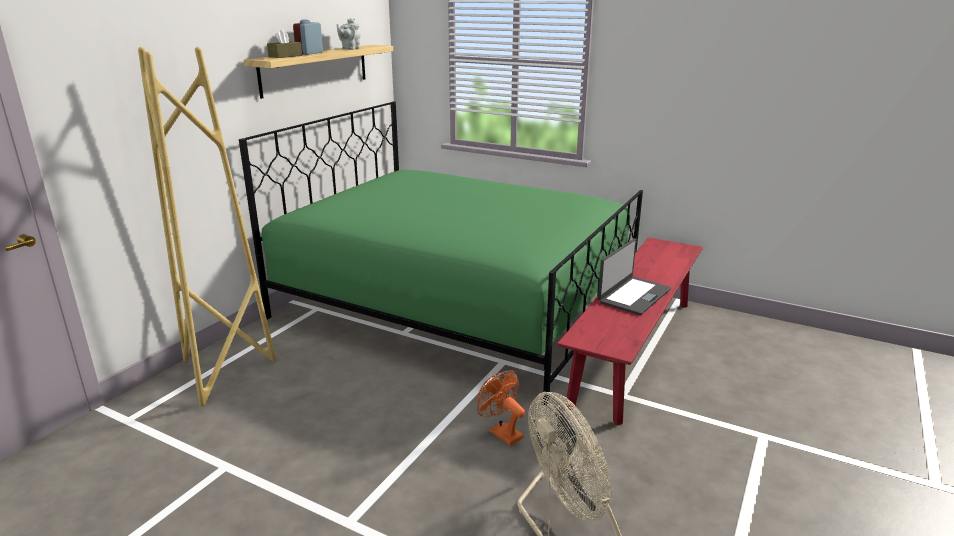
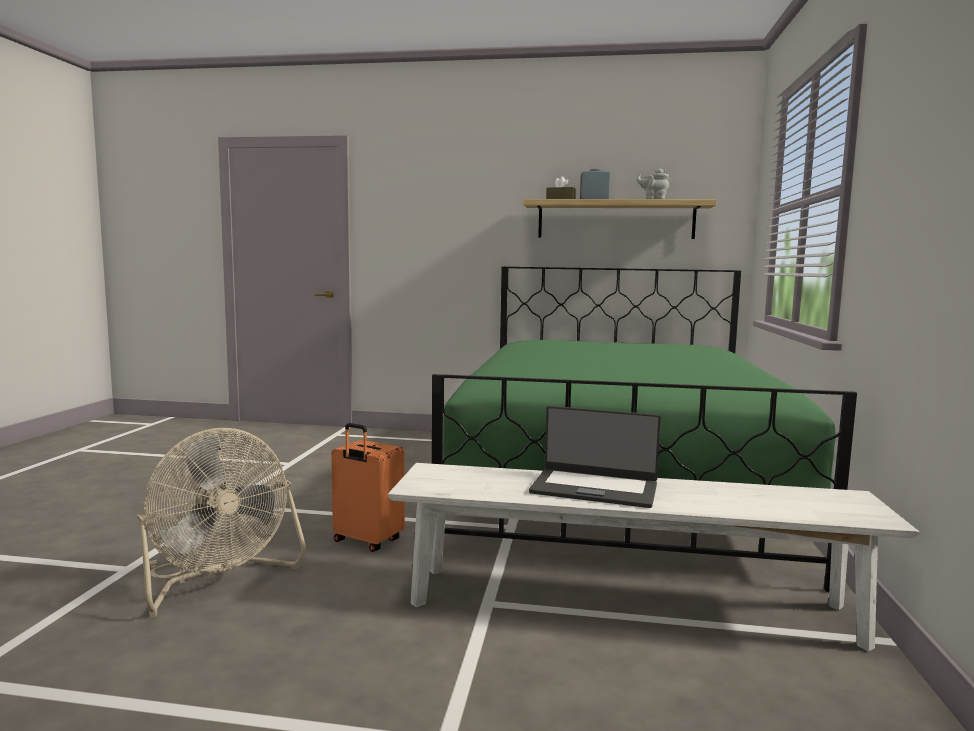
camera: 70 degrees right, 15 degrees down
(222, 374) = (404, 441): yellow clothes rack -> none
(501, 432) = (366, 541): orange fan -> orange suitcase
(634, 350) = (628, 605): red bench -> white bench

